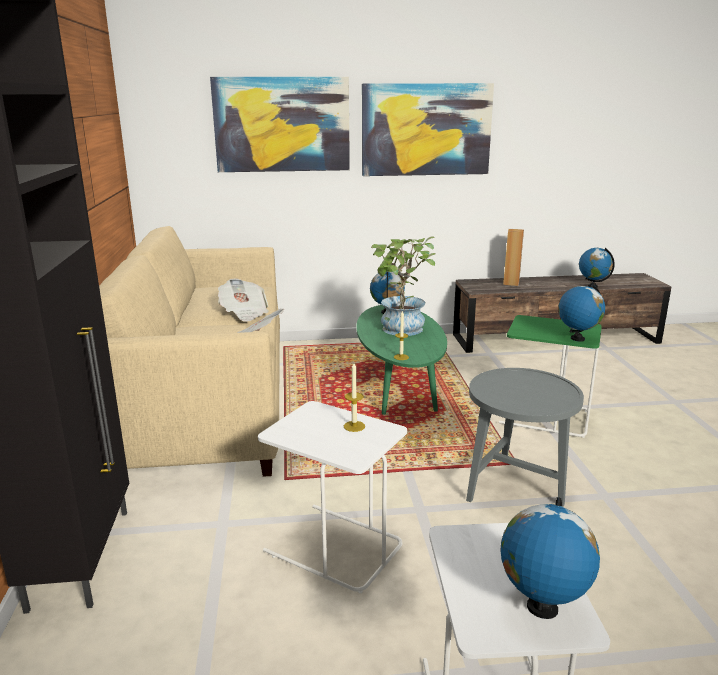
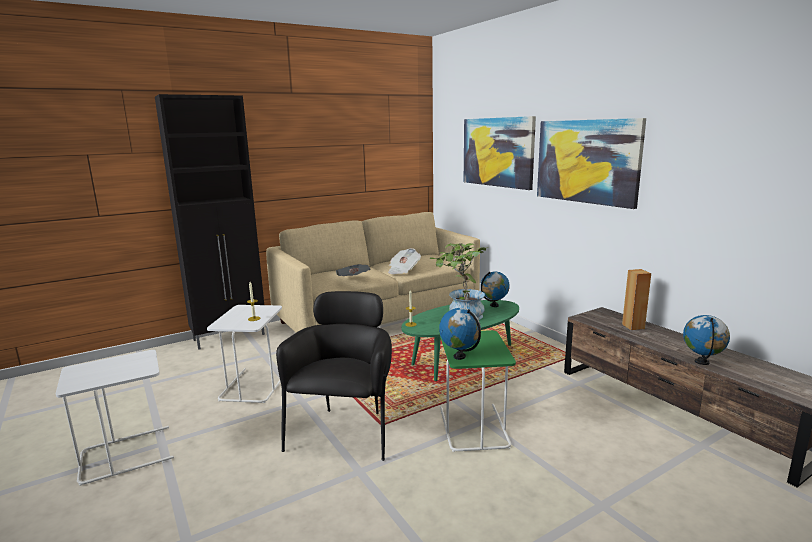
camera: 65 degrees right, 5 degrees down
(515, 489) = (344, 430): grey side table -> black armchair
(541, 608) = (86, 378): globe -> none

